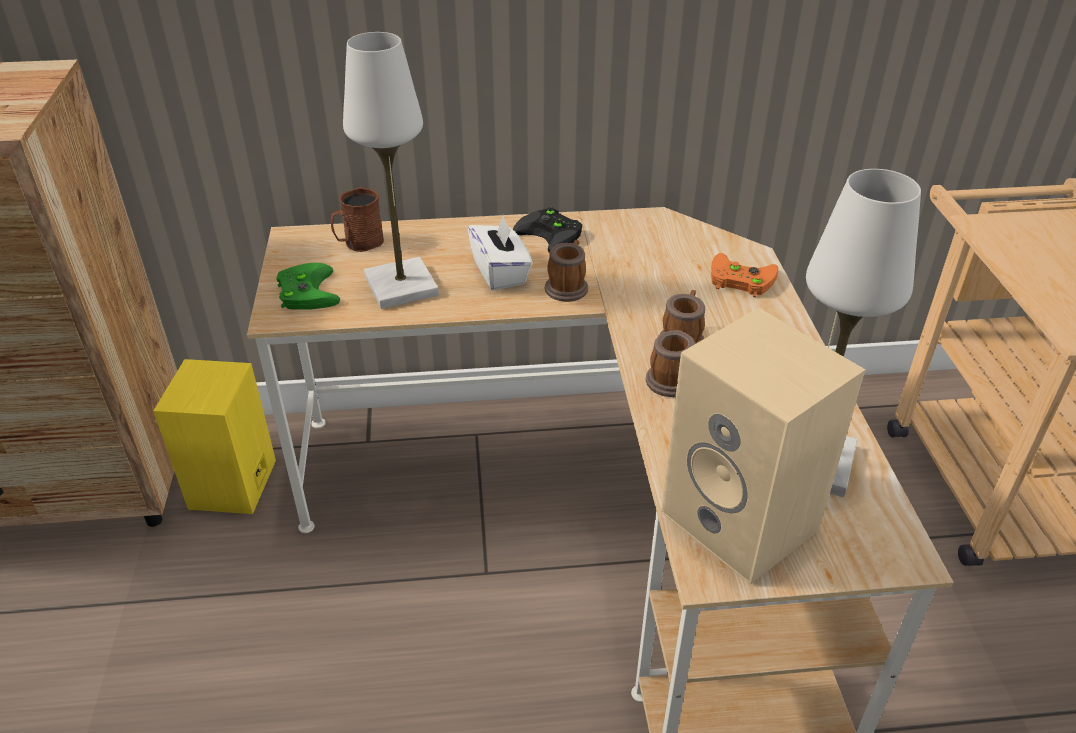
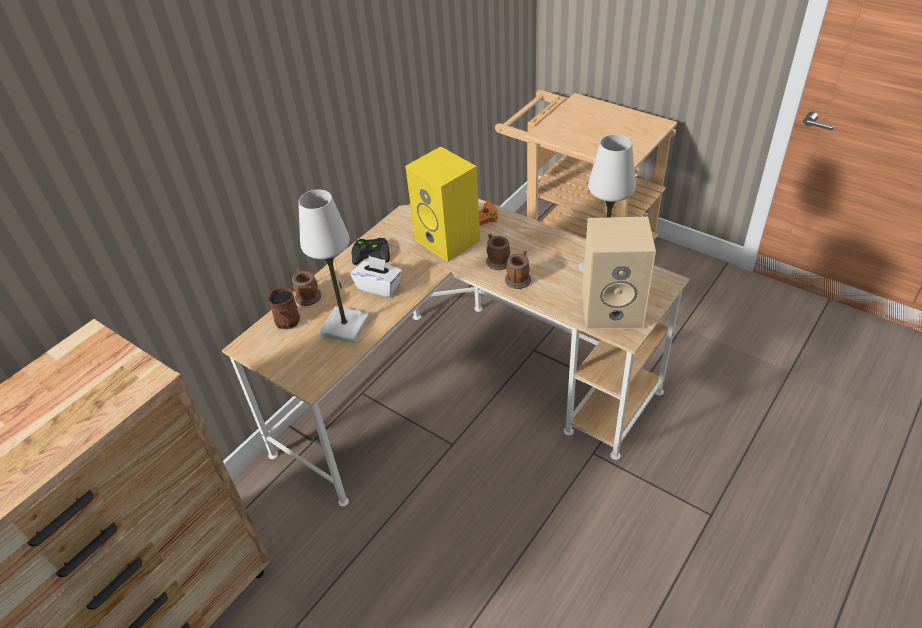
camera: 45 degrees left, 5 degrees up
(234, 486) = (275, 520): yellow speaker -> yellow speaker (449, 240)
(305, 291) = (302, 364): green game controller -> none
(567, 286) = (418, 271): mug -> mug (307, 295)

